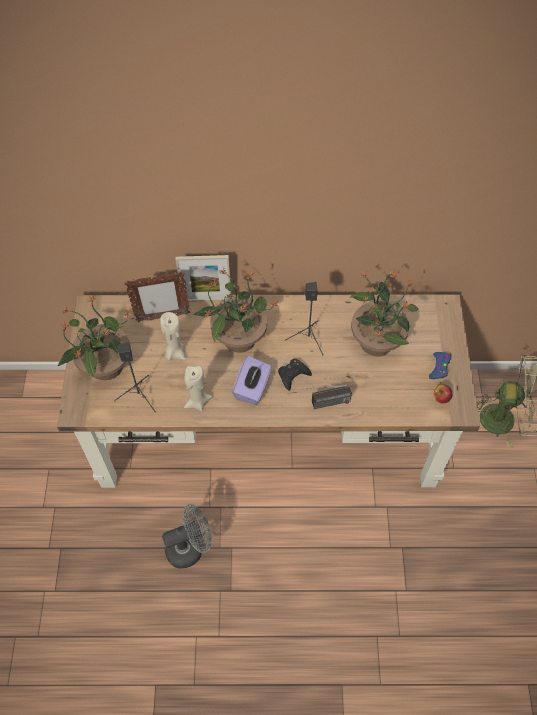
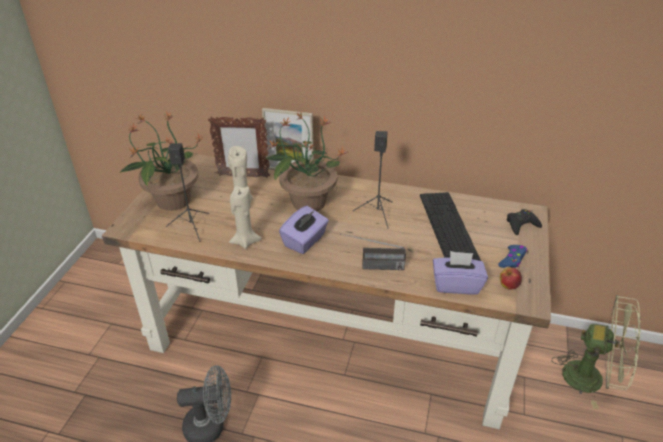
camera: 15 degrees right, 20 degrees down
(293, 375) = (350, 238): black game controller -> black game controller (521, 224)
(376, 341) = (448, 227): potted plant -> keyboard
(398, 407) = (456, 284): none -> purple tissue box

